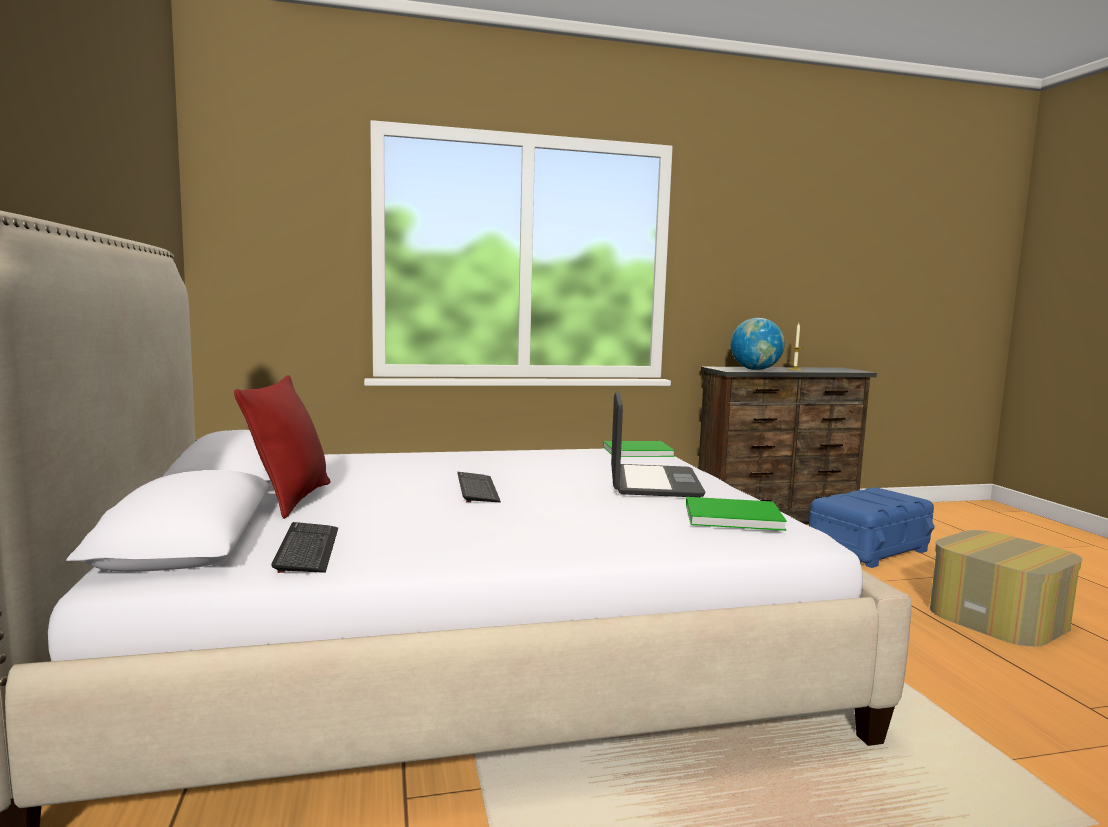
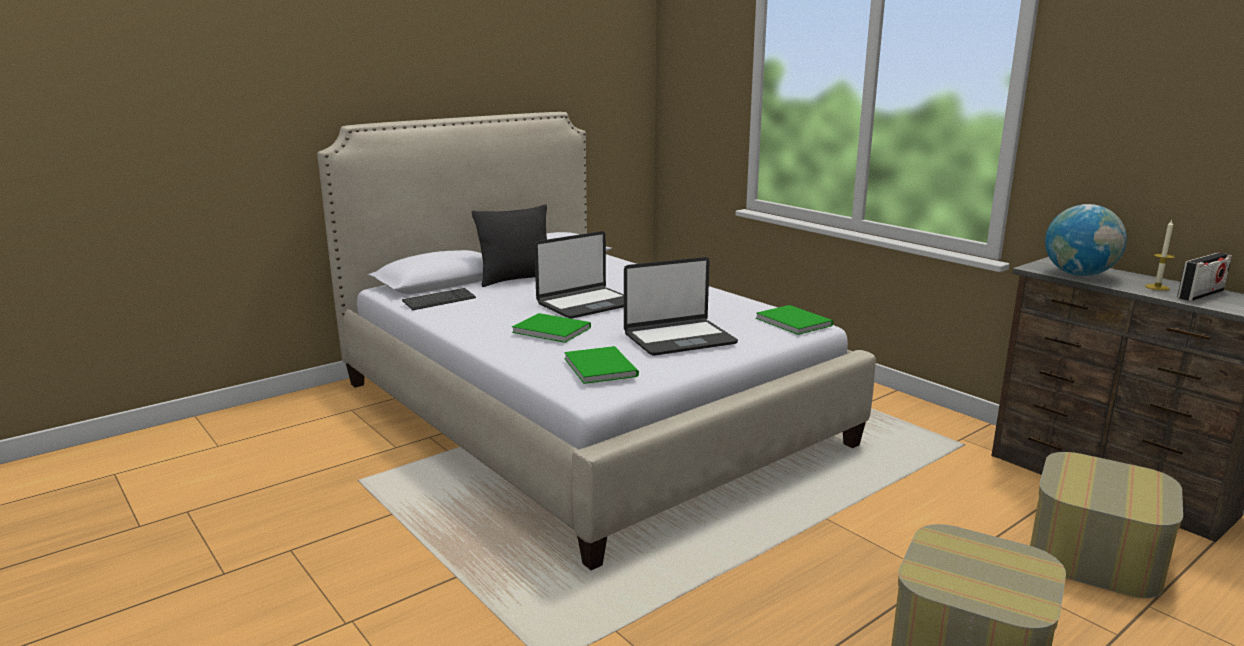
camera: 65 degrees right, 10 degrees up
(291, 499) = (516, 279): red pillow -> black pillow
(477, 489) = (586, 304): keyboard -> laptop
(565, 514) = (551, 329): none -> green book
(814, 369) = (1200, 294): none -> radio
(868, 549) = (1095, 555): blue storage box -> ottoman

